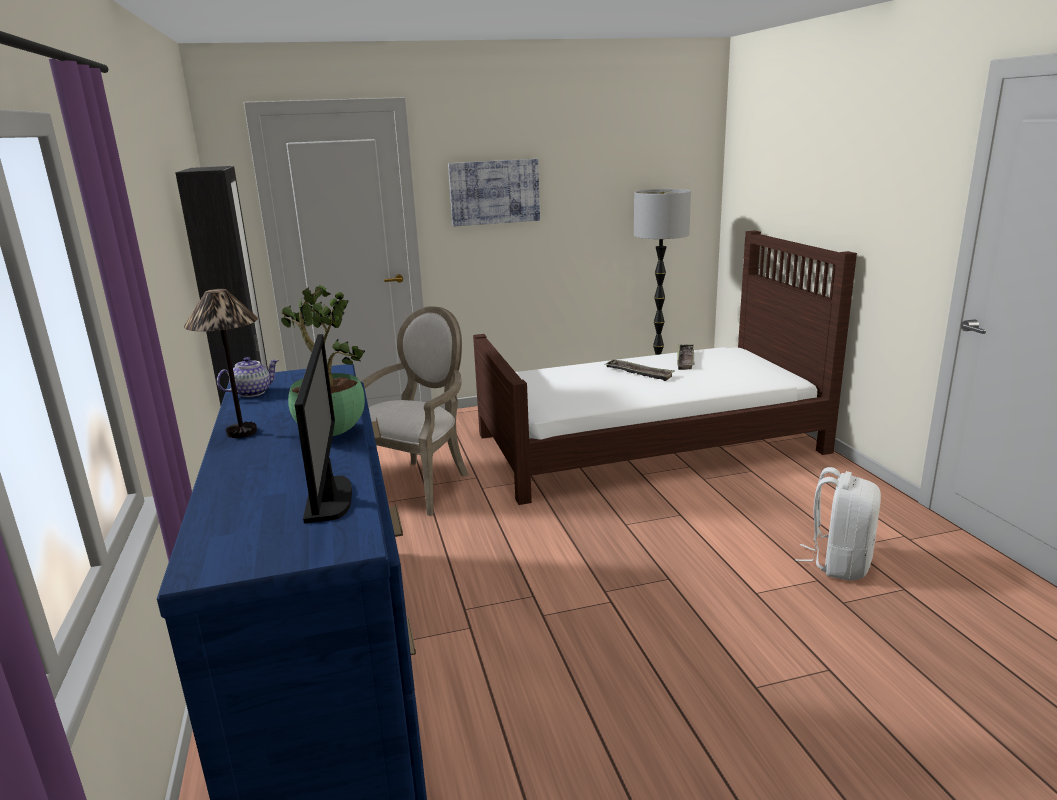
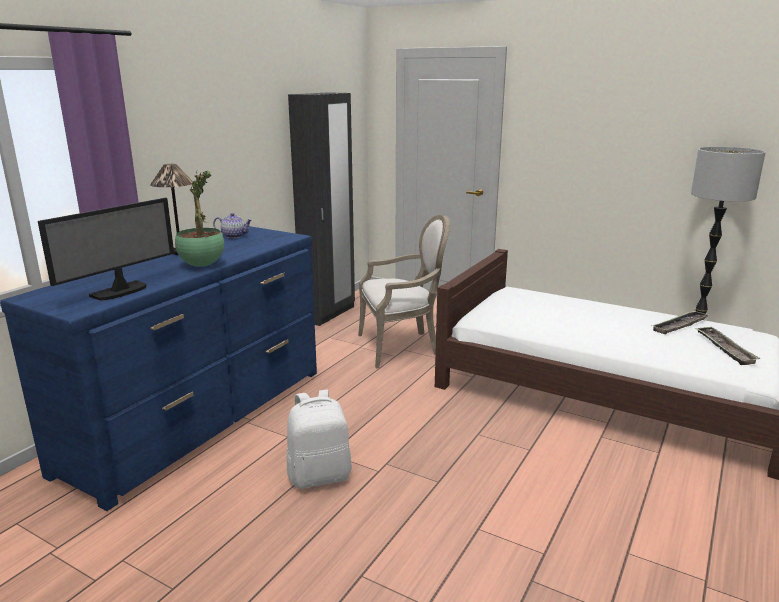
camera: 45 degrees right, 0 degrees up
(494, 192) = (569, 132): picture -> none
(638, 373) = (610, 321): tray -> tray (724, 348)
(838, 563) = (589, 556): white backpack -> white backpack (320, 476)

